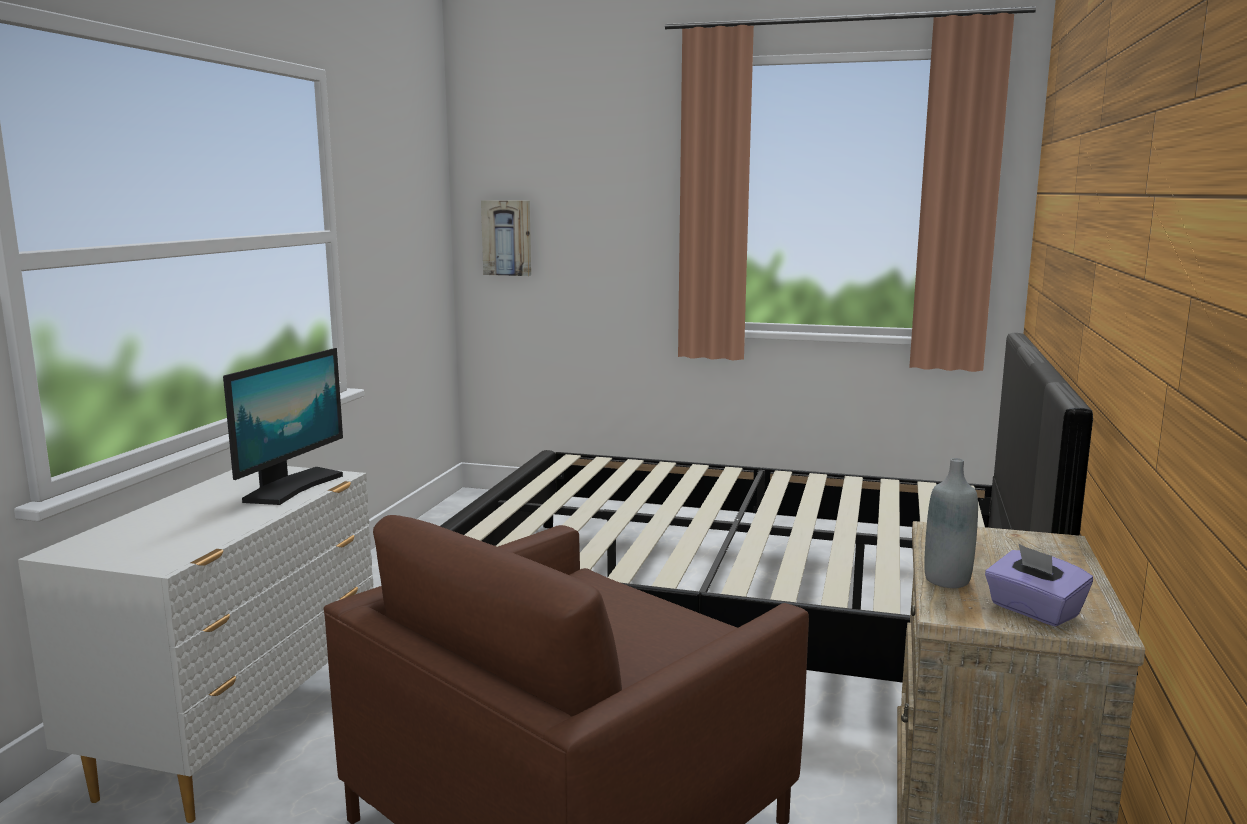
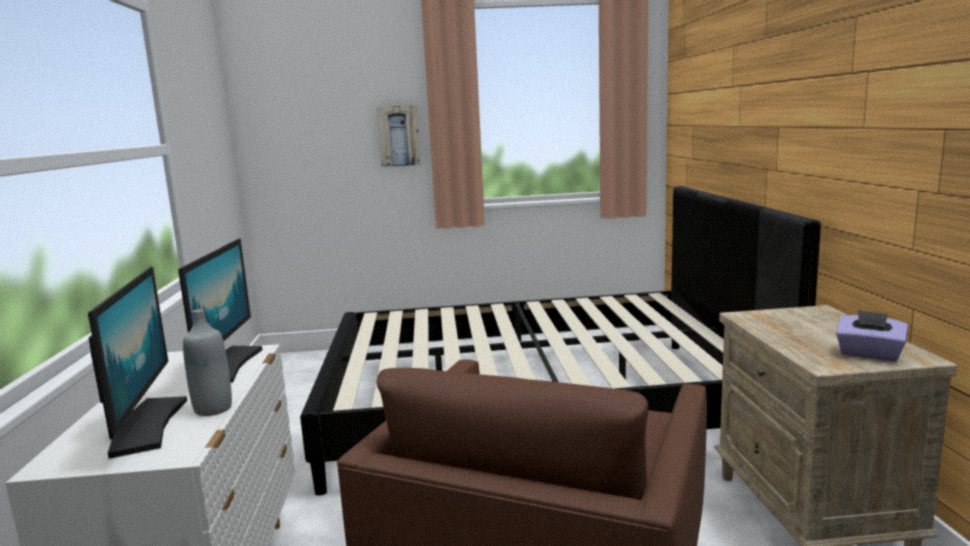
camera: 20 degrees left, 0 degrees up
(164, 532) = (145, 426): none -> monitor
(507, 238) = (285, 148): picture -> picture (398, 136)
(947, 580) = (795, 345): grey bottle -> grey bottle (213, 409)

